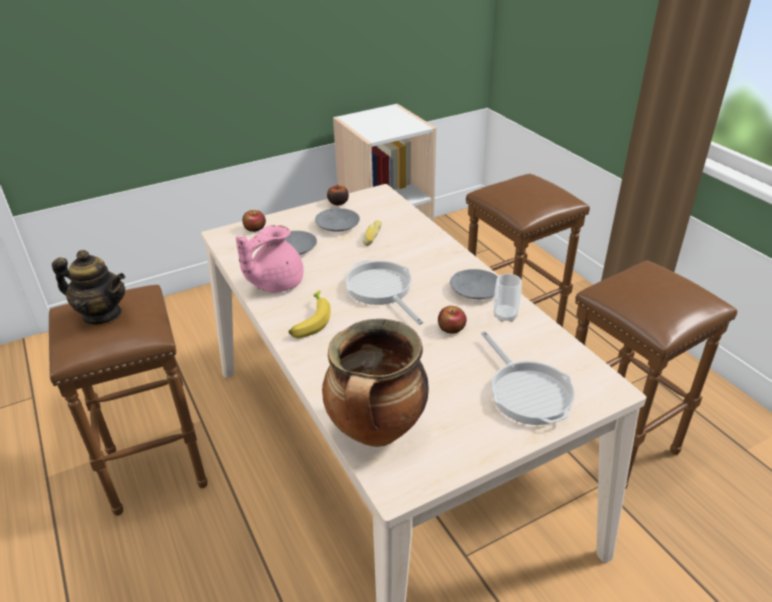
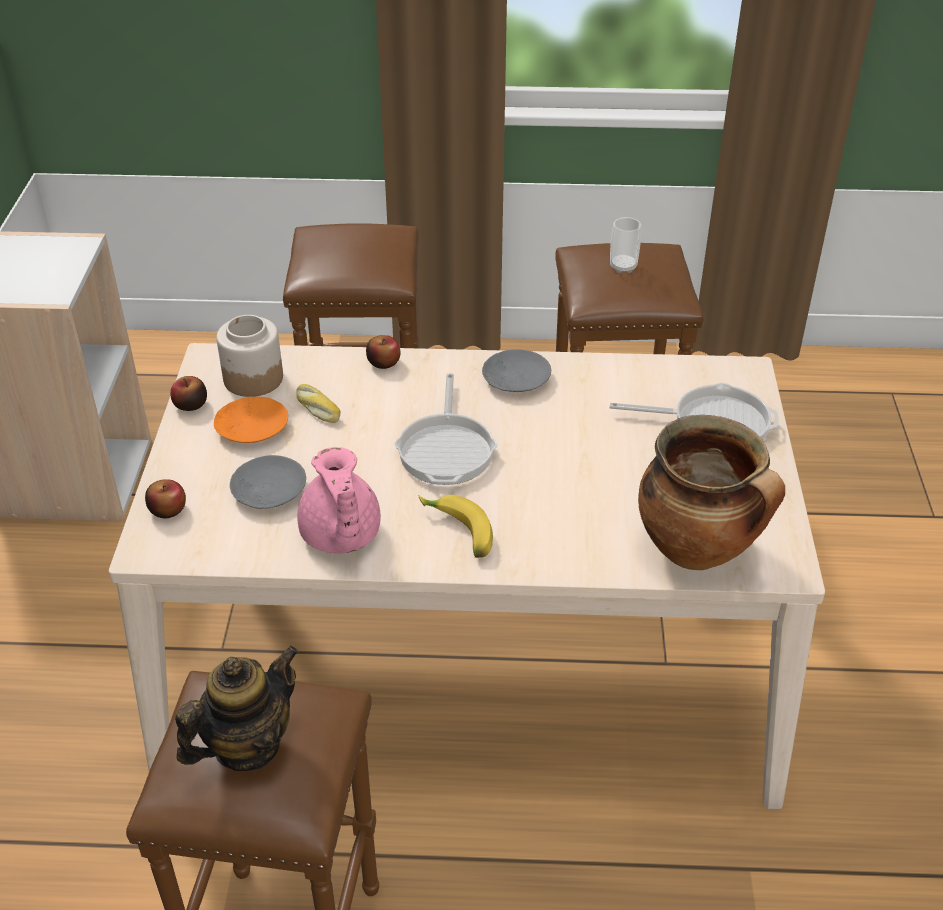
camera: 60 degrees left, 5 degrees up
(337, 224) = (251, 427): grey plate -> orange plate
(377, 209) = (253, 378): none -> jar
(381, 290) = (447, 449): frying pan -> frying pan turned 90 degrees counterclockwise
(451, 328) = (570, 427): apple -> apple (383, 362)
(505, 316) = (582, 380): cup -> cup (623, 267)

